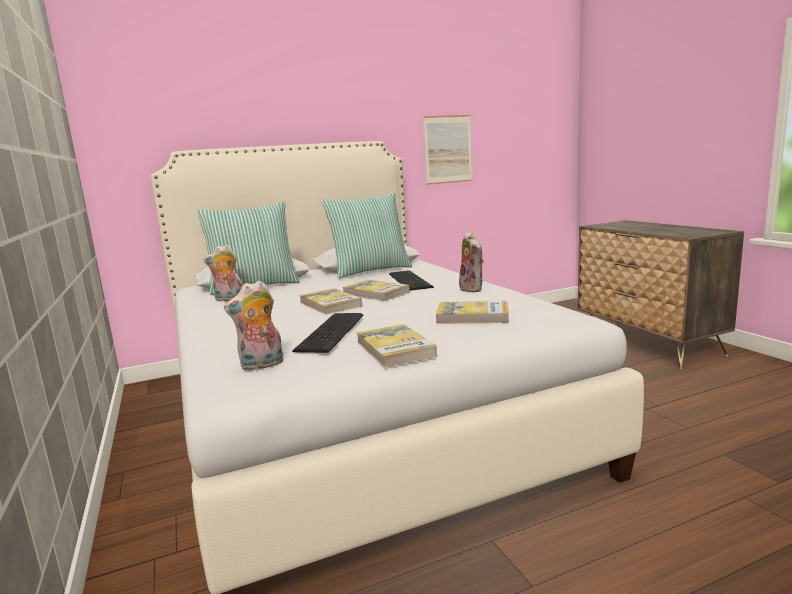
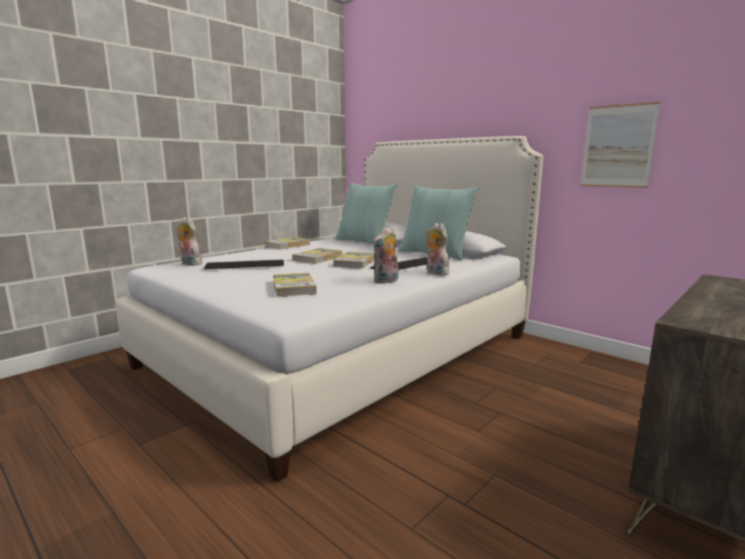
camera: 65 degrees right, 0 degrees up
(228, 299) = (327, 243): plush toy -> plush toy (435, 273)
(395, 349) = (213, 279): book -> book (287, 245)

